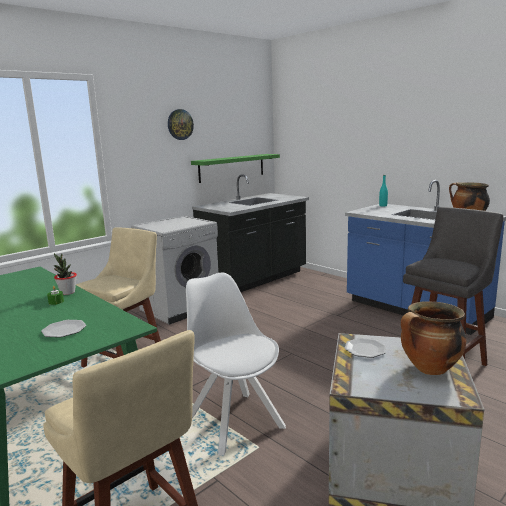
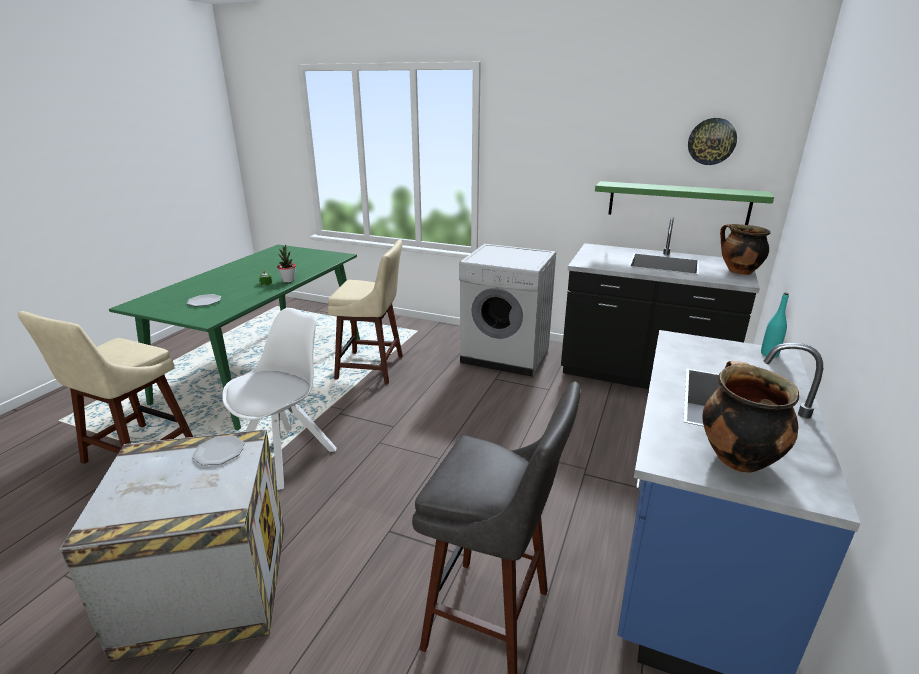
camera: 65 degrees right, 10 degrees up
(180, 124) = (591, 128): wall clock -> wall clock (712, 141)
(429, 369) = (162, 503): cooking pot -> cooking pot (738, 271)

